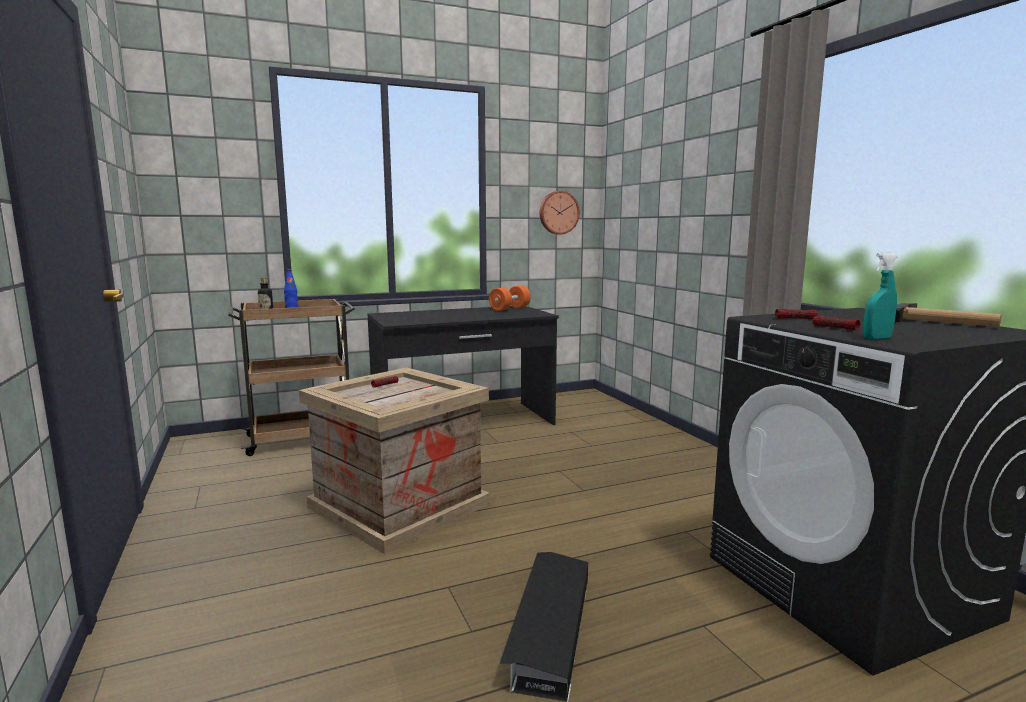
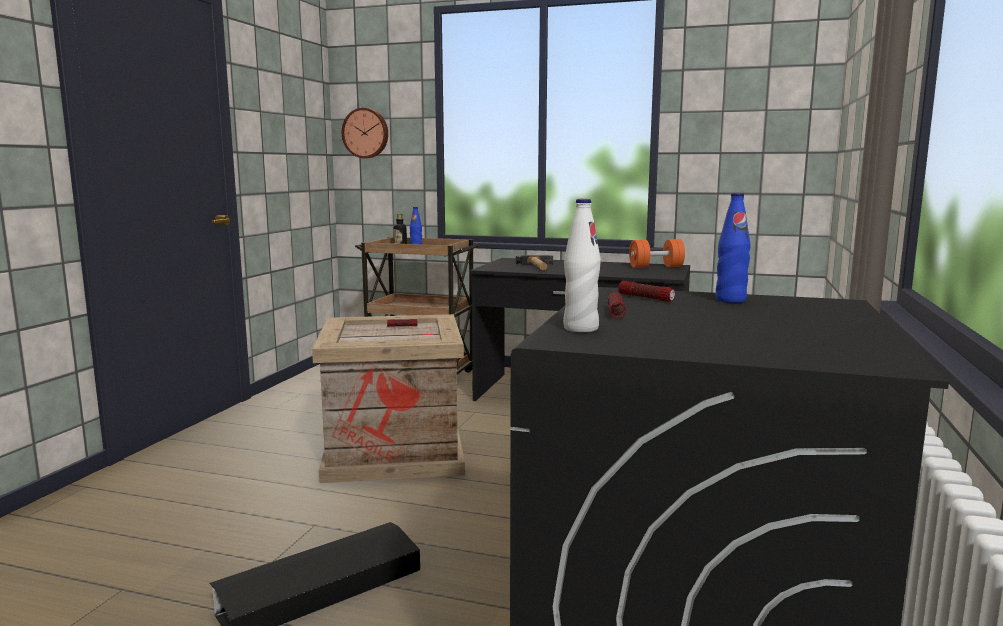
camera: 40 degrees right, 0 degrees up
(558, 212) = (765, 145): wall clock -> wall clock (366, 133)
(827, 314) = (730, 300): none -> blue bottle
(877, 338) = (580, 328): turquoise spray bottle -> white bottle
(942, 323) = (833, 332): hammer -> hammer (538, 267)

